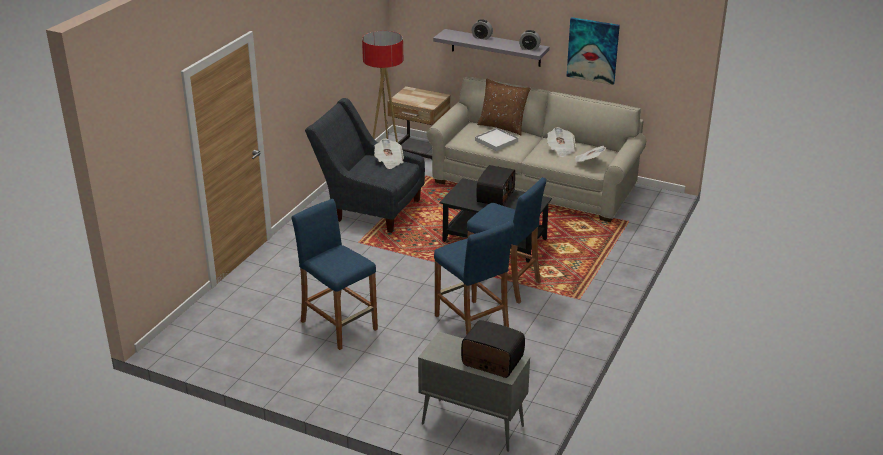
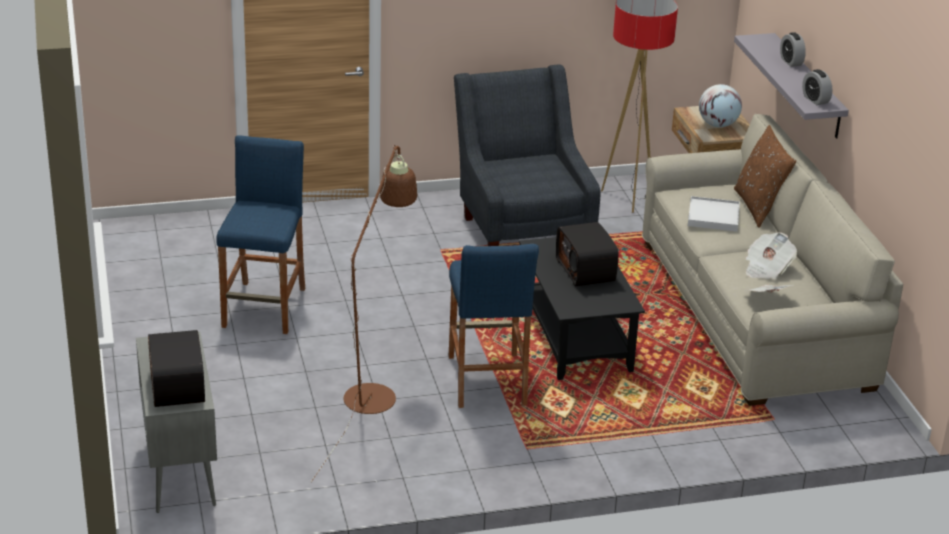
camera: 50 degrees right, 0 degrees up
(389, 161) = (557, 172): newspaper -> none
(422, 98) = (718, 125): none -> globe
(471, 323) = (374, 390): blue stool -> brown floor lamp
(494, 196) = (586, 270): radio -> radio turned 90 degrees clockwise
(593, 50) = (882, 139): picture -> none

